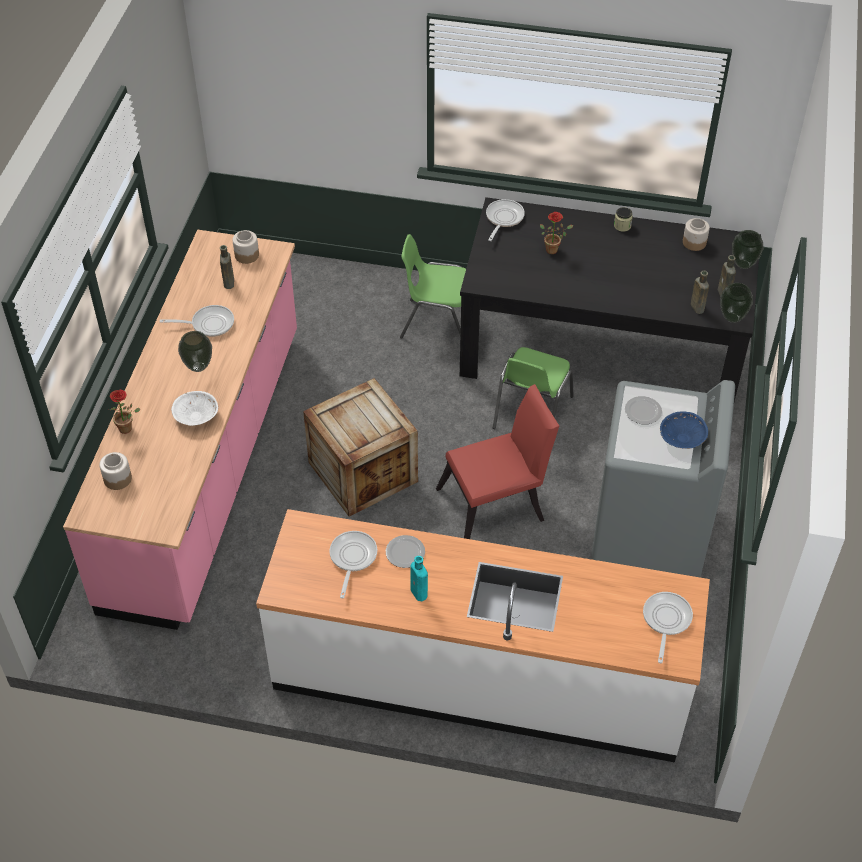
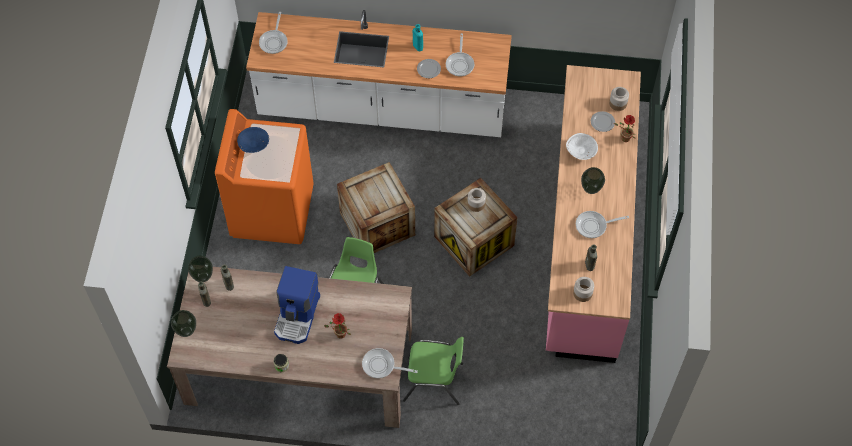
camera: 175 degrees right, 10 degrees up
(497, 503) = (377, 224): red chair -> crate
(503, 219) = (381, 366): frying pan -> frying pan turned 90 degrees clockwise
(601, 348) = (299, 366): black dining table -> beige dining table
(605, 271) = (298, 316): none -> coffee machine
(643, 411) = (278, 163): plate -> plate (602, 122)
(650, 532) = (272, 210): grey washing machine -> orange washing machine
(694, 242) = (223, 352): jar -> jar (476, 204)

